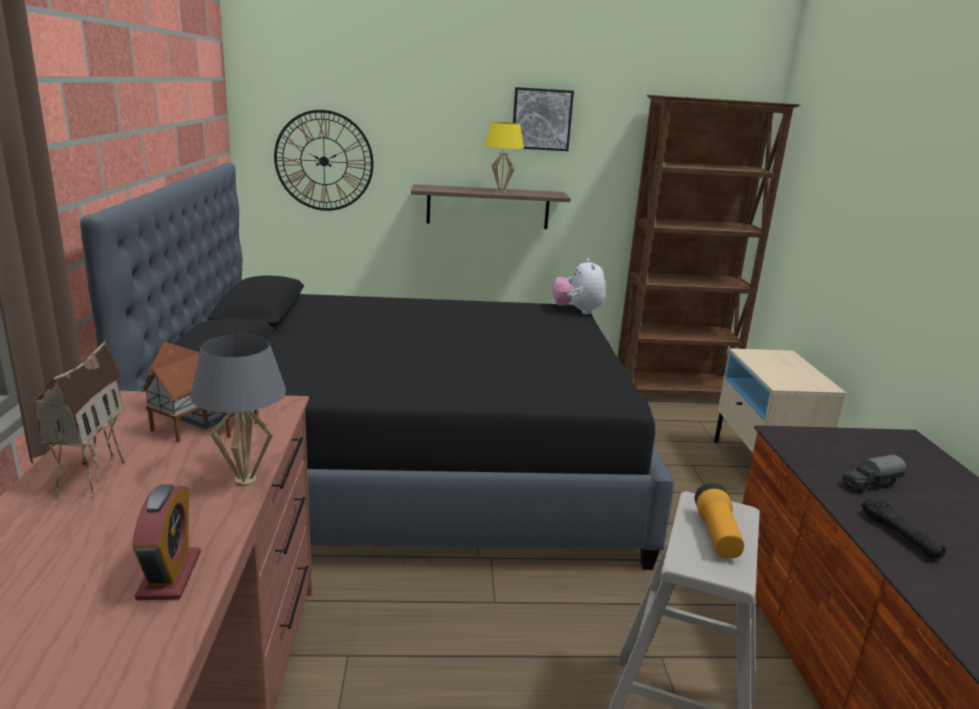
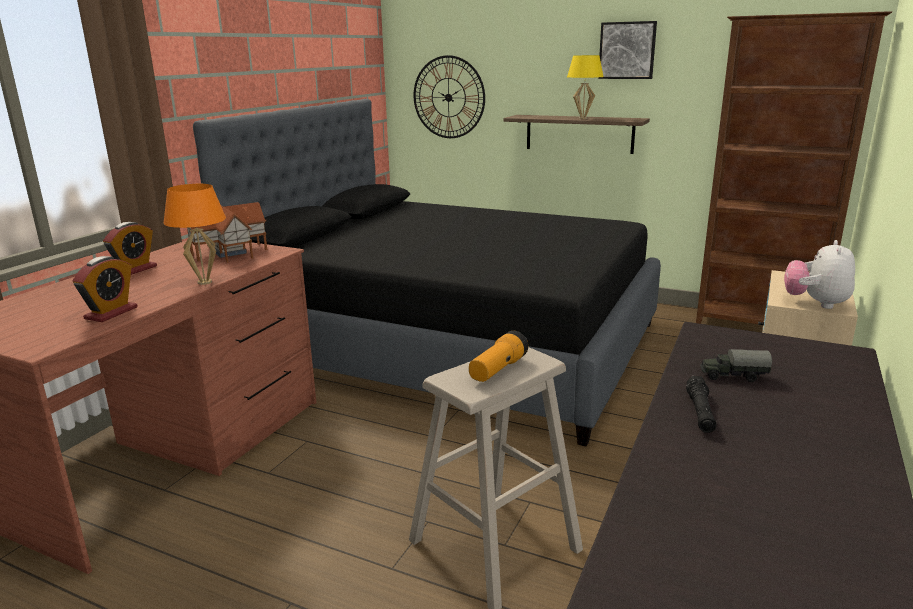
camera: 30 degrees right, 0 degrees up
(89, 476) = (135, 270): toy house -> alarm clock
(245, 481) = (204, 282): grey table lamp -> orange table lamp
(577, 311) = (627, 226): plush toy -> plush toy (815, 303)

